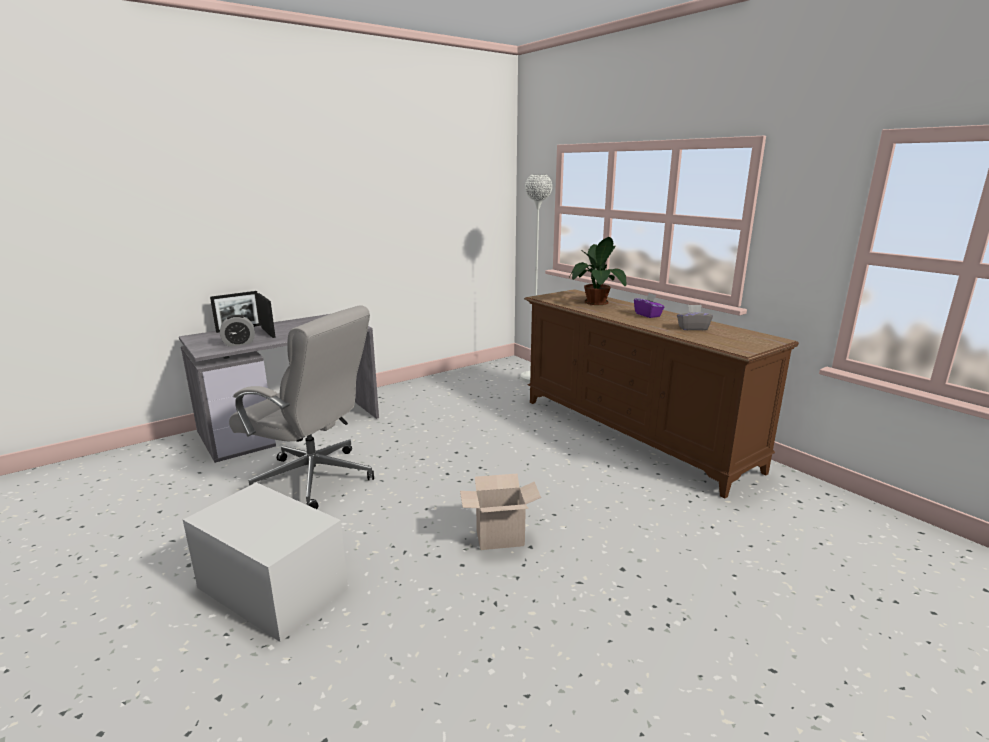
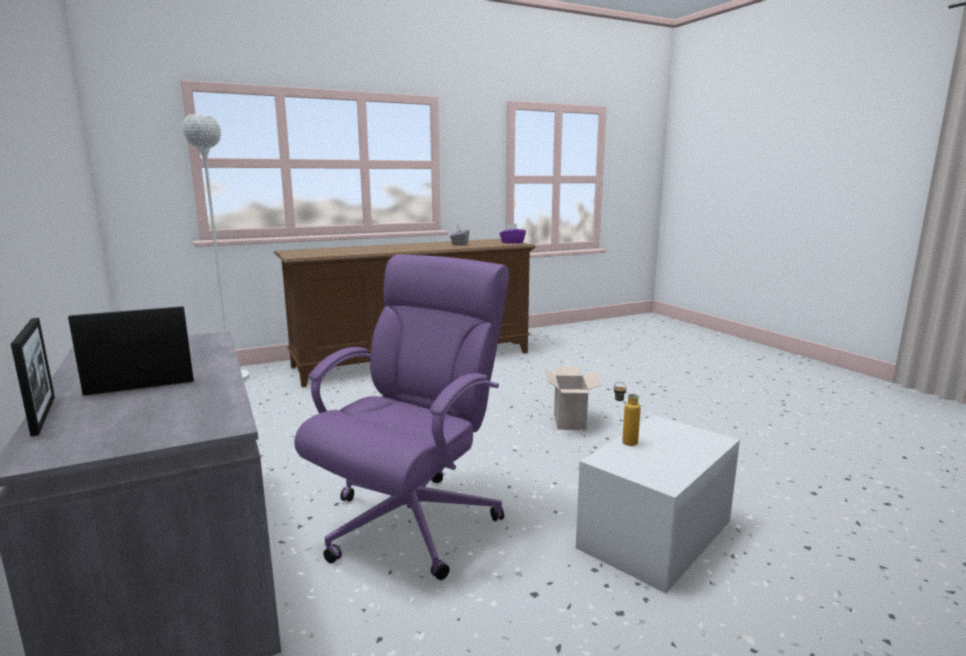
camera: 80 degrees left, 5 degrees down
(239, 343) = (195, 403): alarm clock -> none
(283, 501) = (623, 441): none -> bottle
(314, 477) = (410, 524): grey office chair -> purple office chair
(596, 303) = (349, 250): potted plant -> none
(648, 315) = (410, 246): purple tissue box -> purple tissue box (512, 242)

